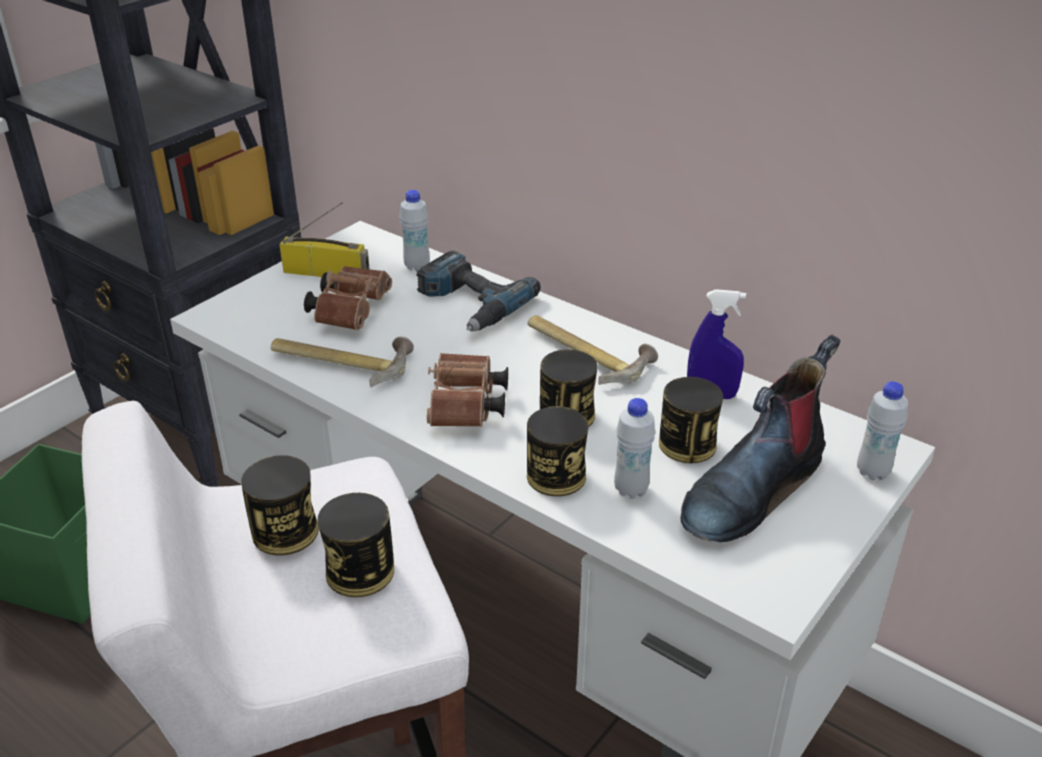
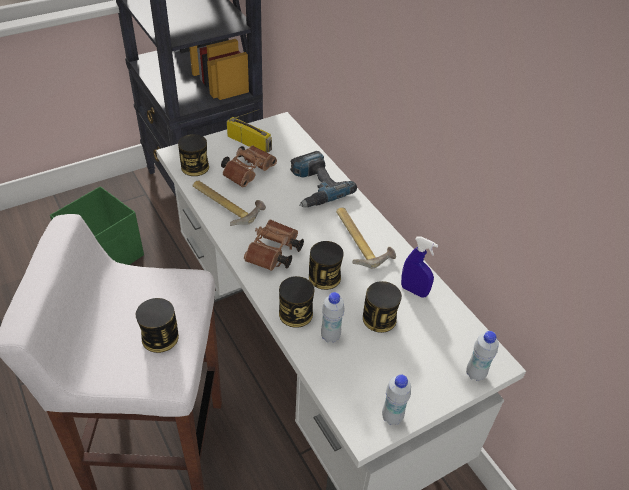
camera: 20 degrees right, 10 degrees up
(285, 531) = (137, 301): can -> can (195, 167)
(417, 266) = (300, 152): white bottle -> white bottle (392, 417)
(752, 489) = (397, 360): boot -> none

